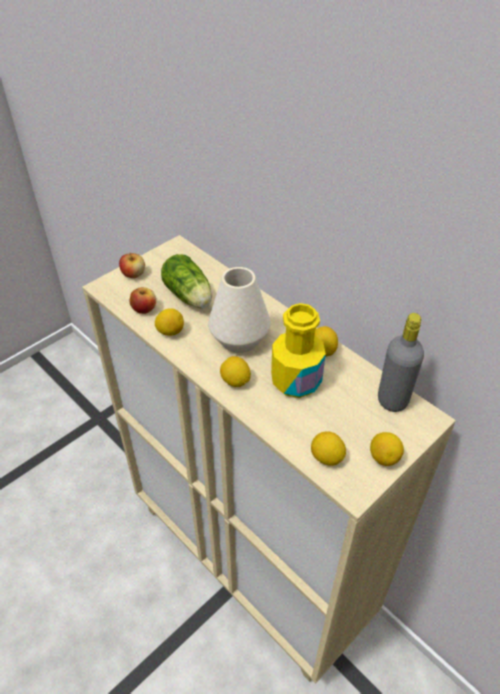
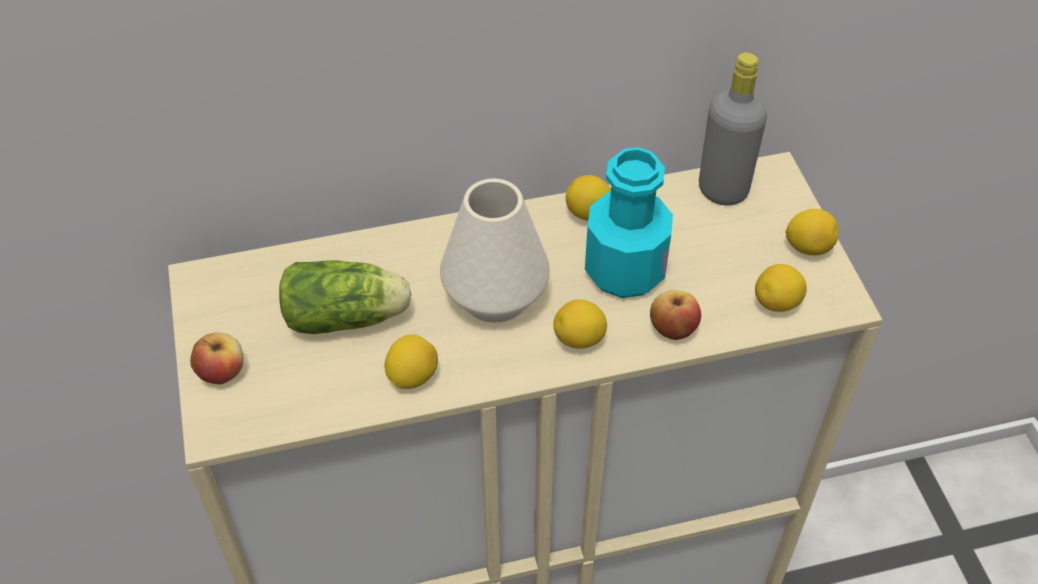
camera: 60 degrees left, 5 degrees up
(144, 309) = (328, 391): apple -> apple (673, 328)
(296, 381) = (625, 270): yellow bottle -> turquoise bottle

